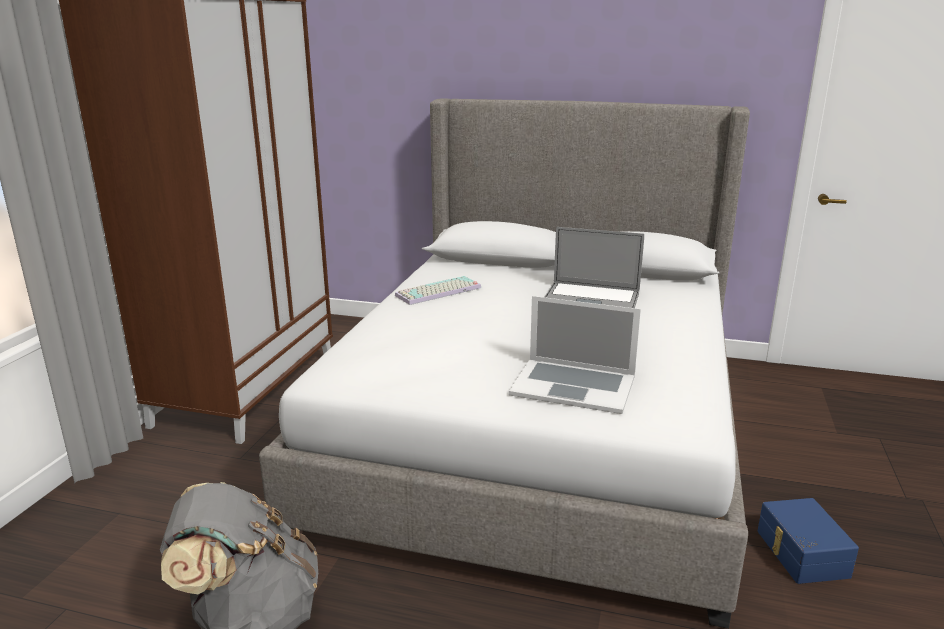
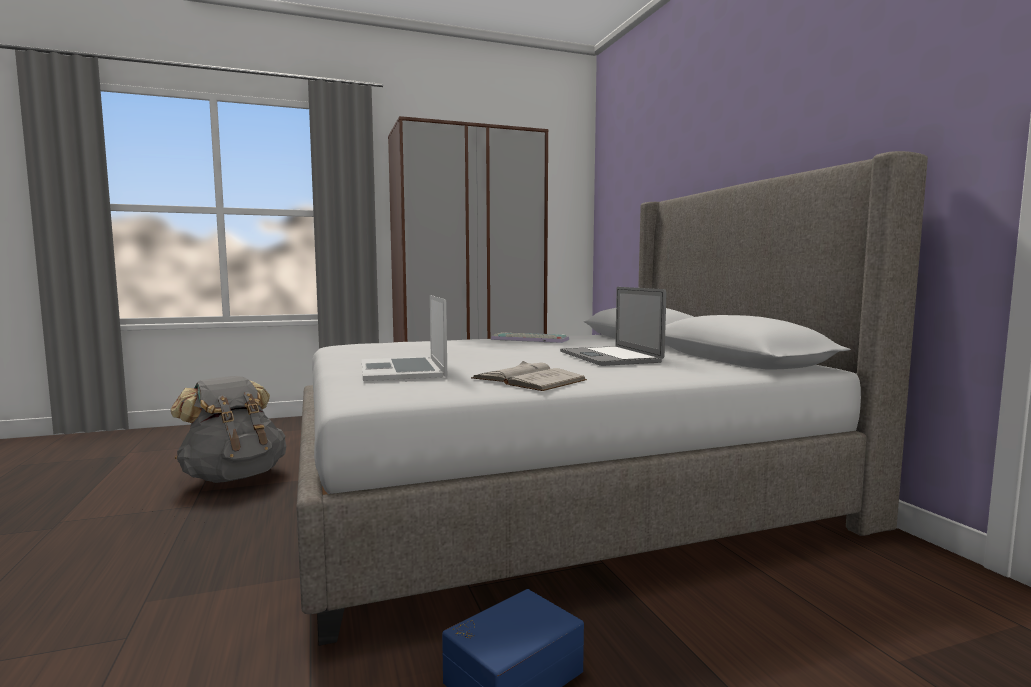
camera: 55 degrees right, 15 degrees down
(668, 353) = (528, 379): none -> white book

